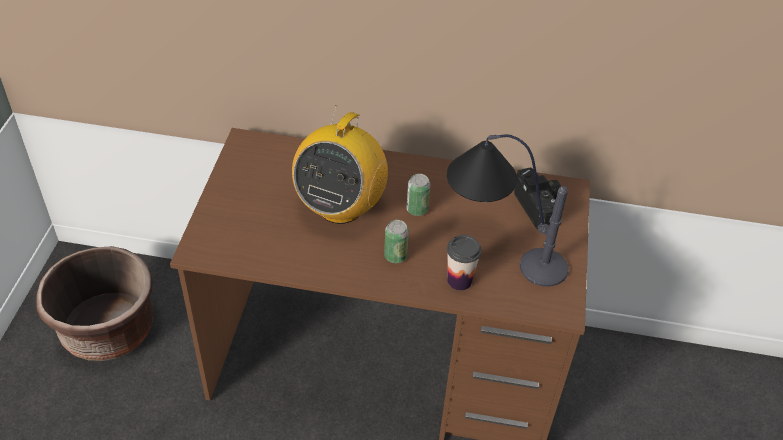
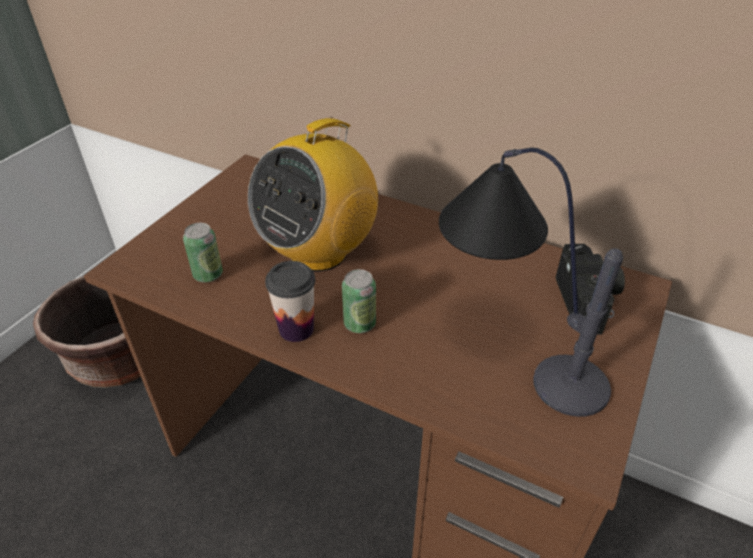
camera: 20 degrees right, 5 degrees down
(417, 209) = (415, 272): can -> can (208, 275)
(459, 280) = (435, 376): cup -> cup (296, 329)

